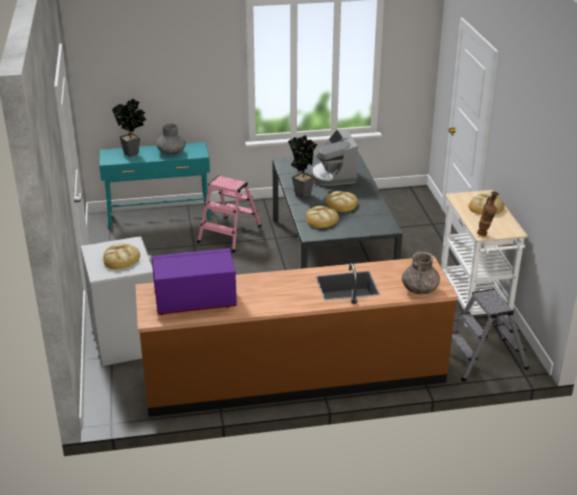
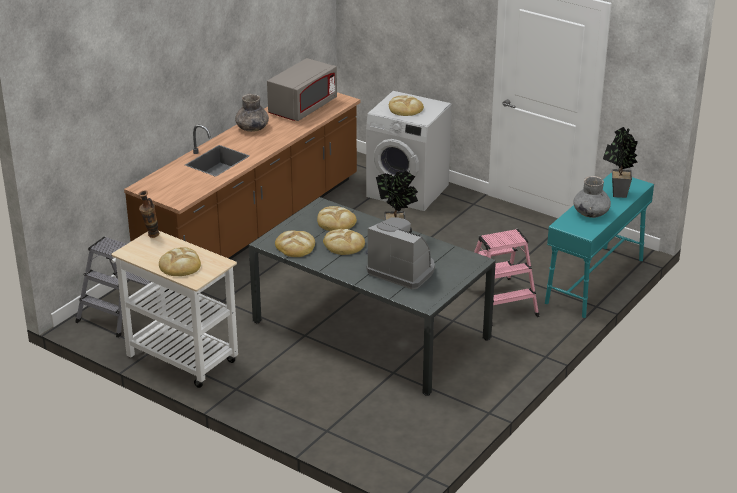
camera: 135 degrees right, 0 degrees up
(195, 301) = (303, 108): purple microwave -> grey microwave
(373, 217) = (295, 246): none -> bread
(420, 289) = (159, 181): grey vase -> grey vase (252, 128)

